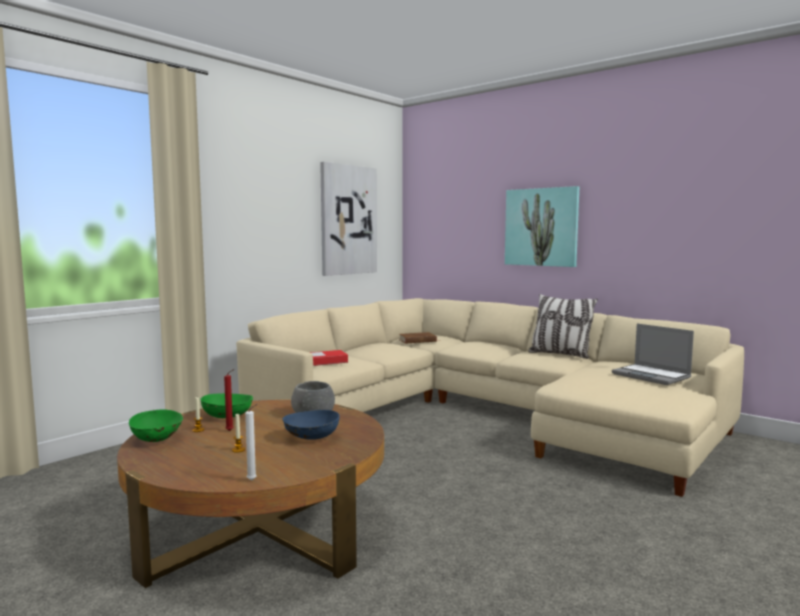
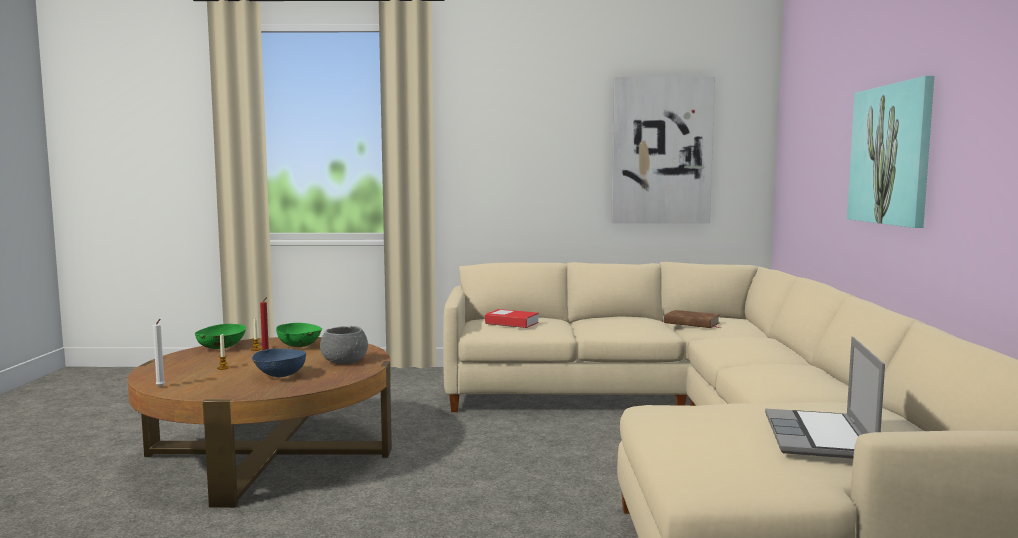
camera: 50 degrees right, 0 degrees up
(560, 354) = (822, 379): pillow -> none

